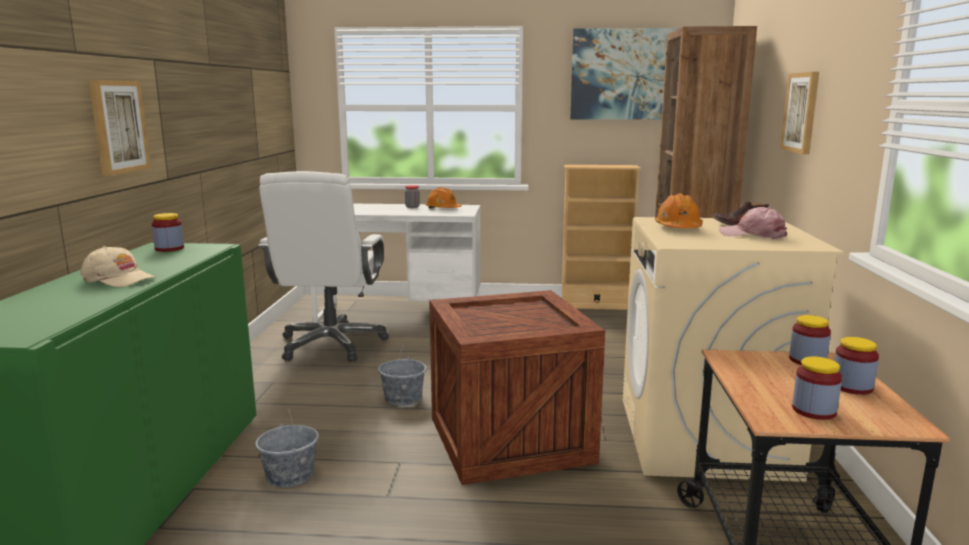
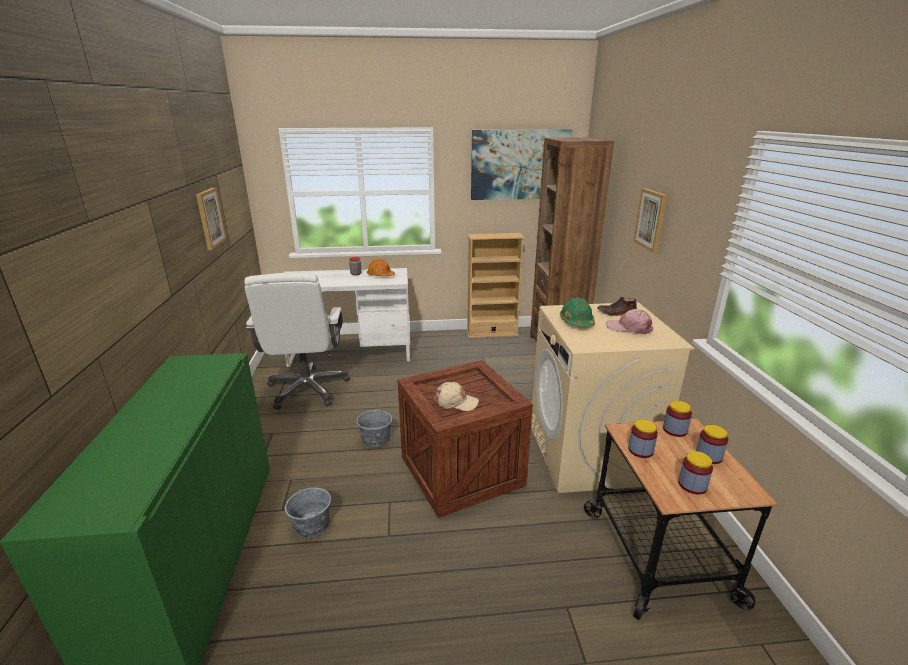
camera: 10 degrees left, 10 degrees up
(118, 126) = (131, 272): picture -> picture (209, 218)
(119, 279) = (166, 417): beige cap -> beige cap (455, 402)
(169, 248) = (190, 365): jar -> jar (640, 450)
(678, 228) = (576, 322): orange hard hat -> green hard hat

